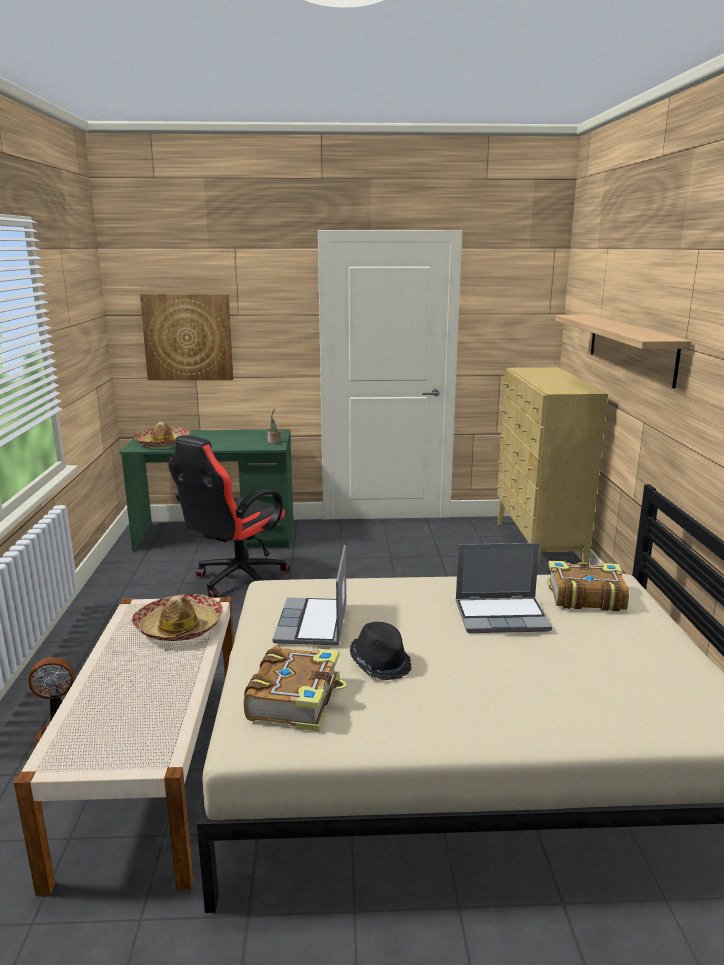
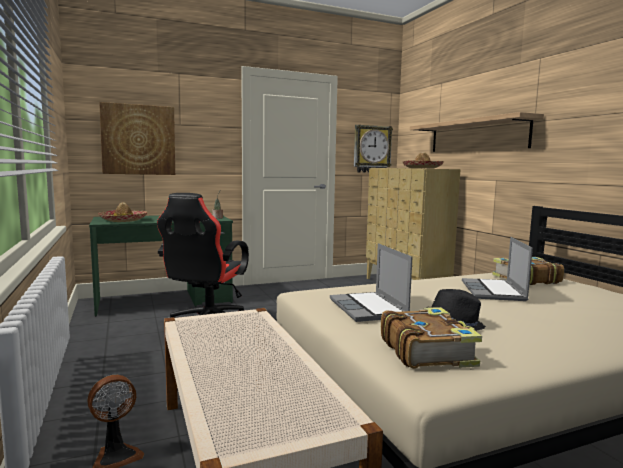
camera: 20 degrees left, 10 degrees down
(179, 627) = (243, 329): hat -> hat (422, 168)
(502, 616) = (494, 291): laptop -> laptop turned 120 degrees clockwise
(517, 336) = (371, 149): none -> wall clock

